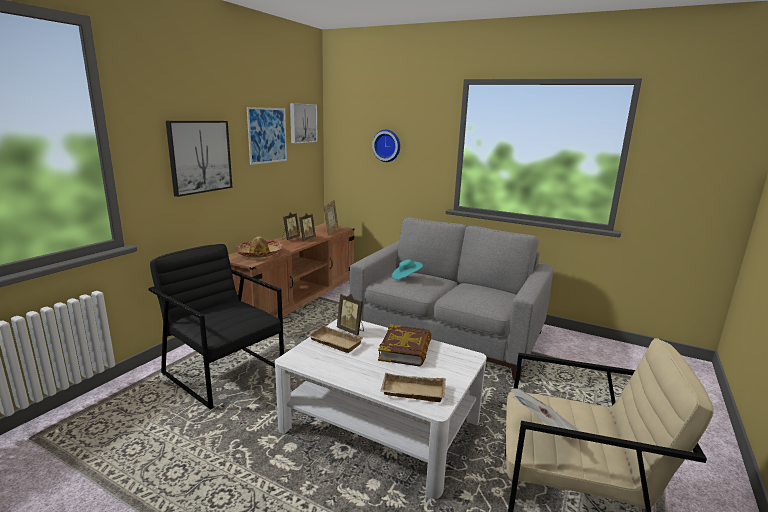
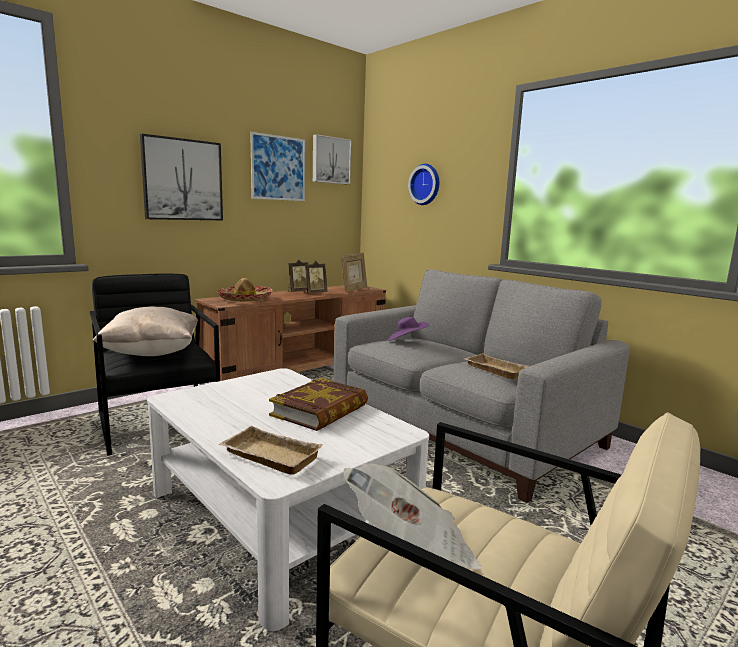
camera: 20 degrees right, 5 degrees down
(226, 318) = (152, 353): none -> beige pillow
(333, 343) = (238, 390): beige tray -> beige tray (494, 370)
(351, 330) = (276, 382): picture frame -> none
(406, 277) = (406, 341): turquoise hat -> purple hat

